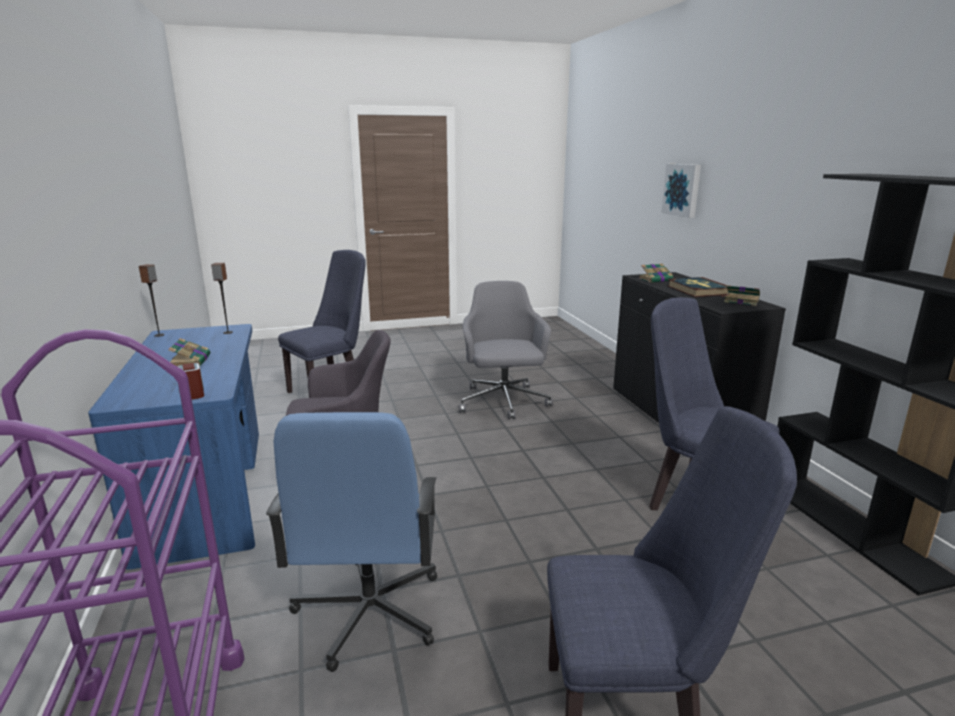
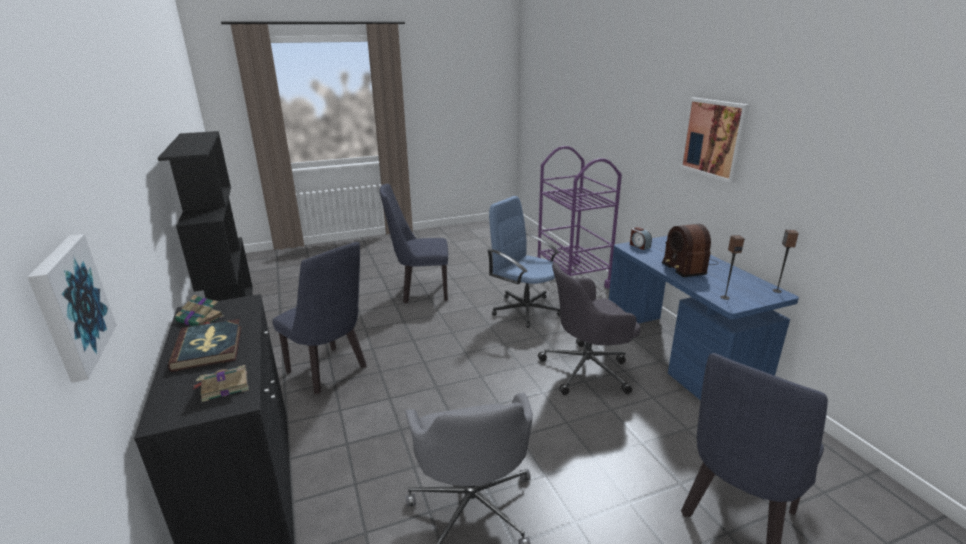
camera: 175 degrees right, 5 degrees up
(59, 199) = (713, 138): none -> picture
(190, 361) = (688, 266): book -> radio
(368, 612) = (525, 309): blue office chair -> blue office chair turned 45 degrees counterclockwise

